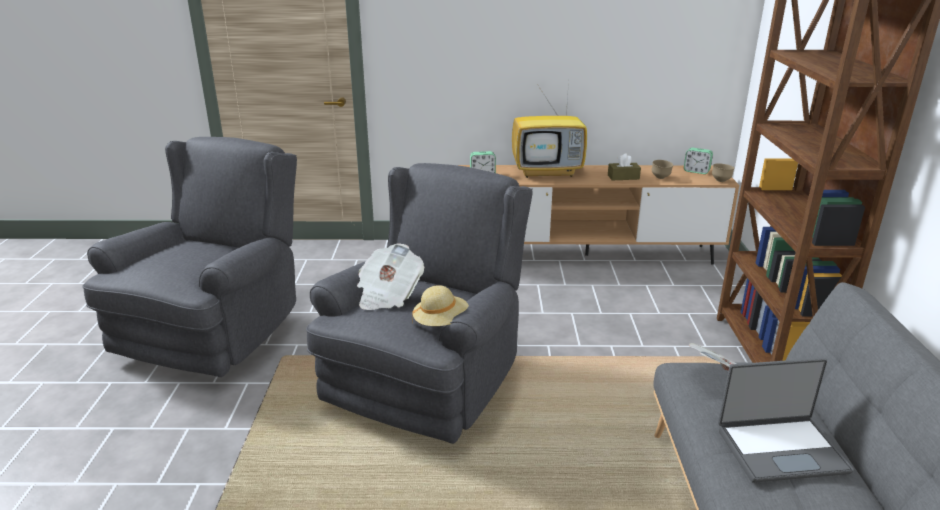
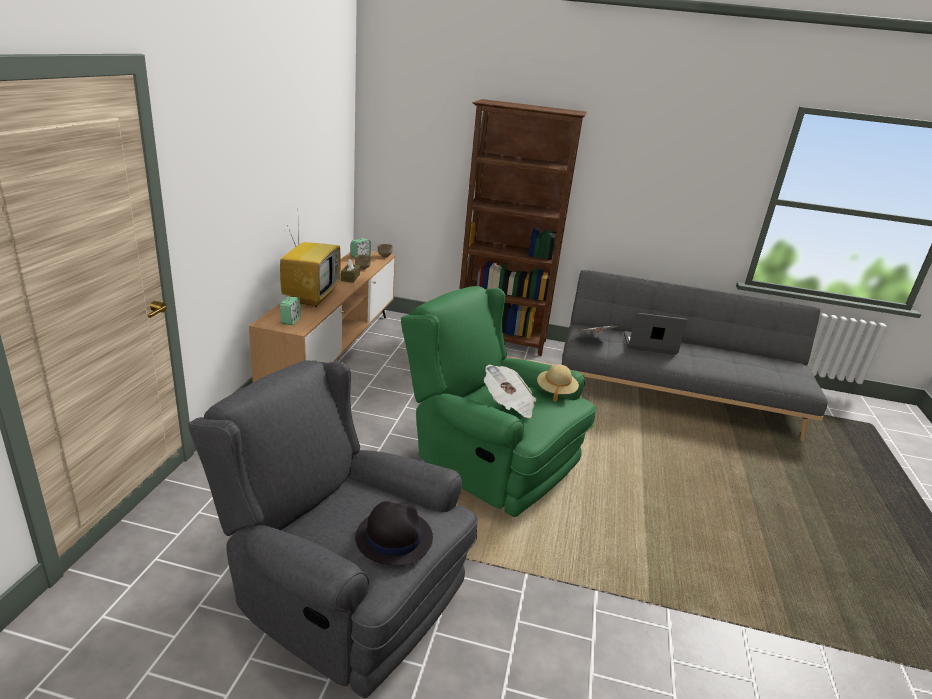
camera: 80 degrees left, 0 degrees up
(157, 266) = (393, 537): none -> black hat
(428, 383) = (489, 466): grey armchair -> green armchair
(780, 449) = (649, 345): laptop -> laptop turned 90 degrees counterclockwise

